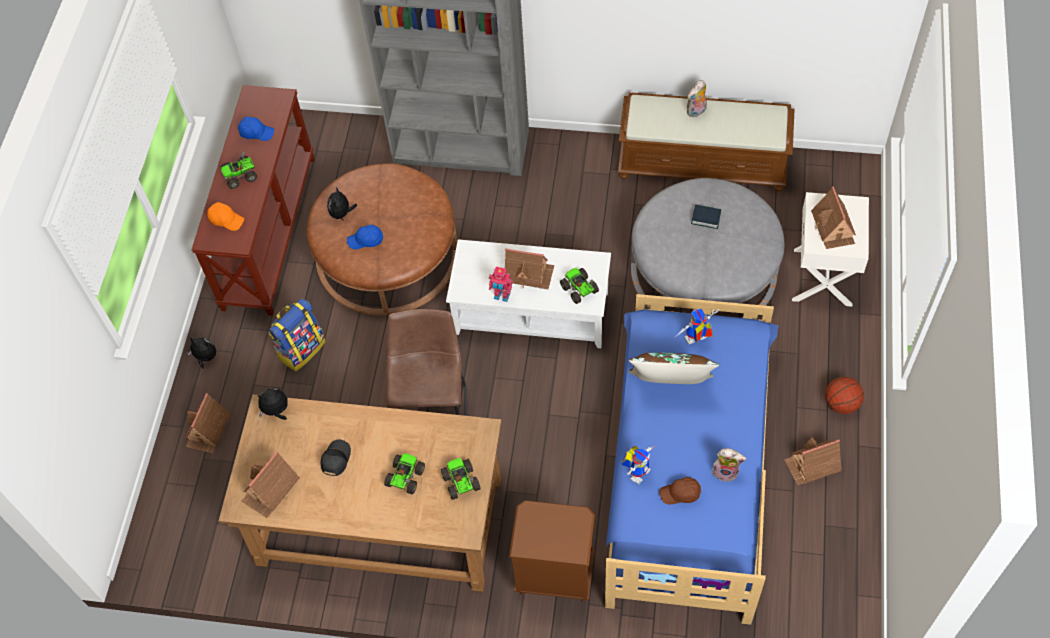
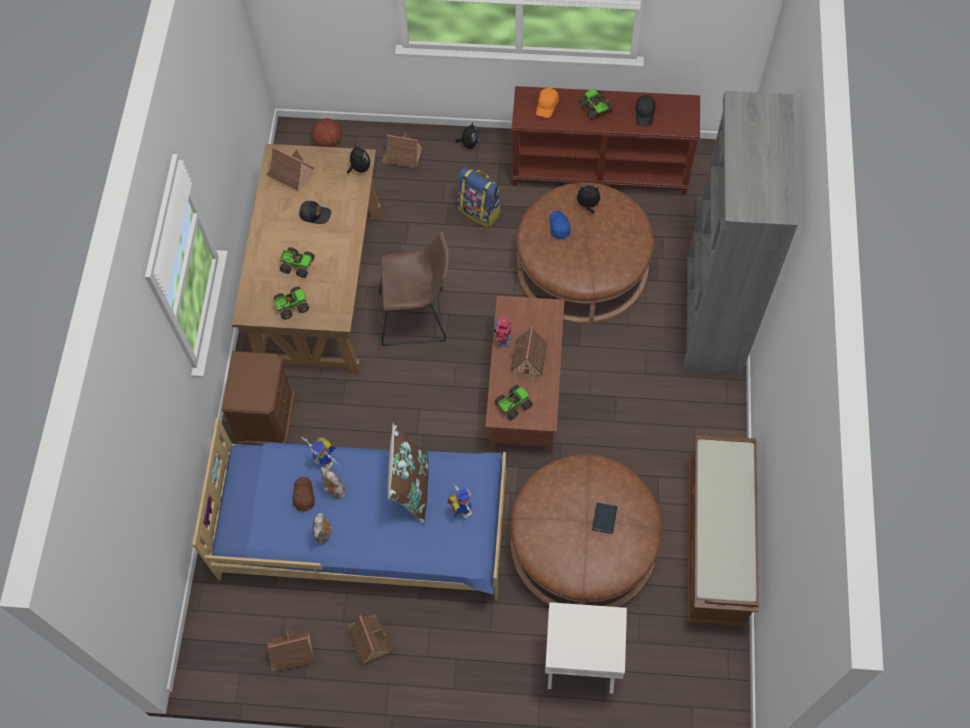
camera: 85 degrees right, 5 degrees up
(256, 132) = (645, 113): blue cap -> black cap
(532, 312) = (526, 389): white coffee table -> brown coffee table
(696, 112) = (736, 507): plush toy -> plush toy (334, 490)
(703, 269) = (583, 542): grey ottoman -> brown ottoman
(833, 227) = (582, 633): toy house -> toy house (291, 652)
(841, 404) = (434, 670): basketball -> basketball (328, 142)

